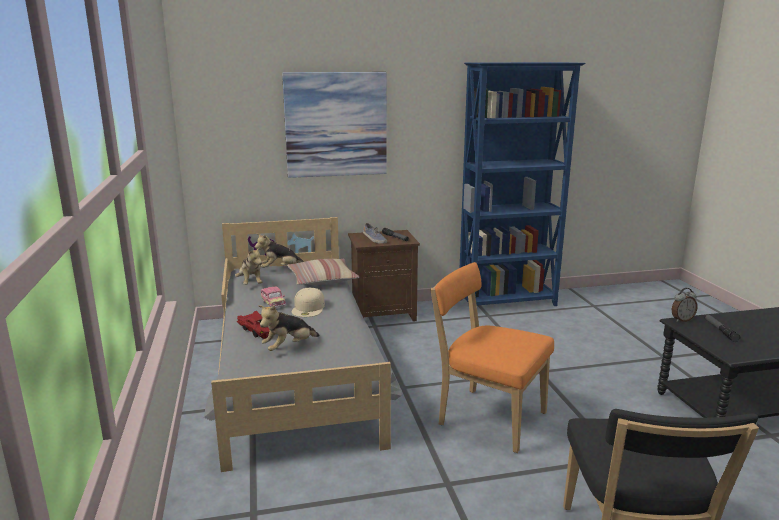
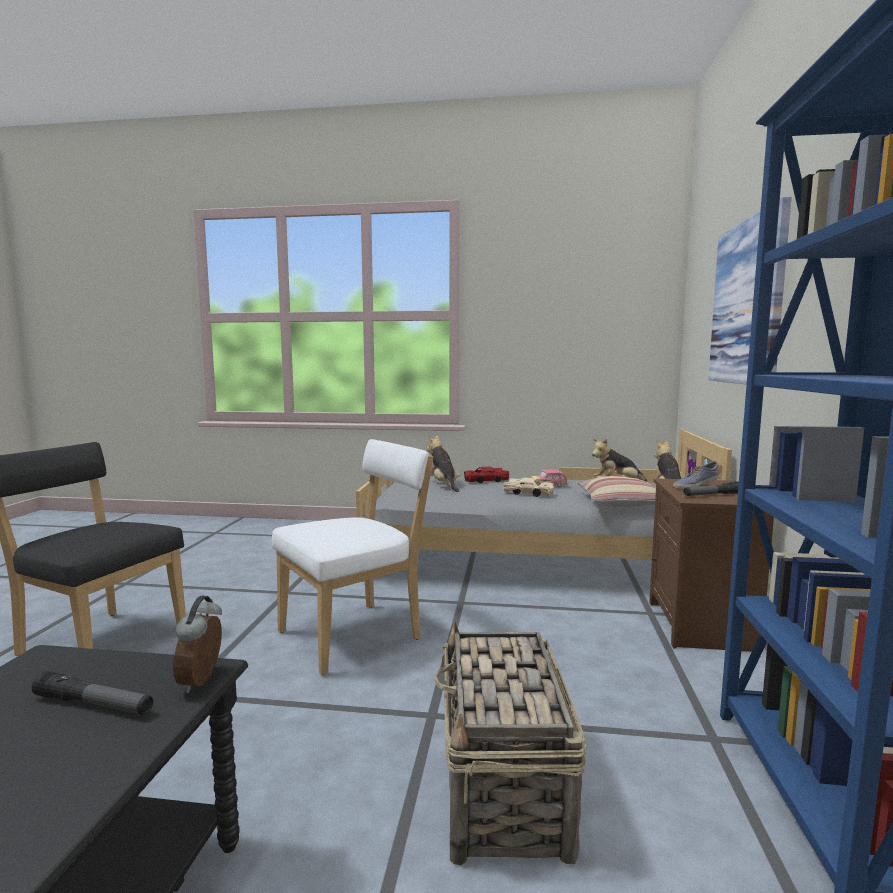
camera: 110 degrees right, 10 degrees down
(309, 308) = (528, 493): beige cap -> beige toy car
(487, 417) = (356, 634): orange chair -> white chair
(564, 349) = (503, 788): none -> basket

